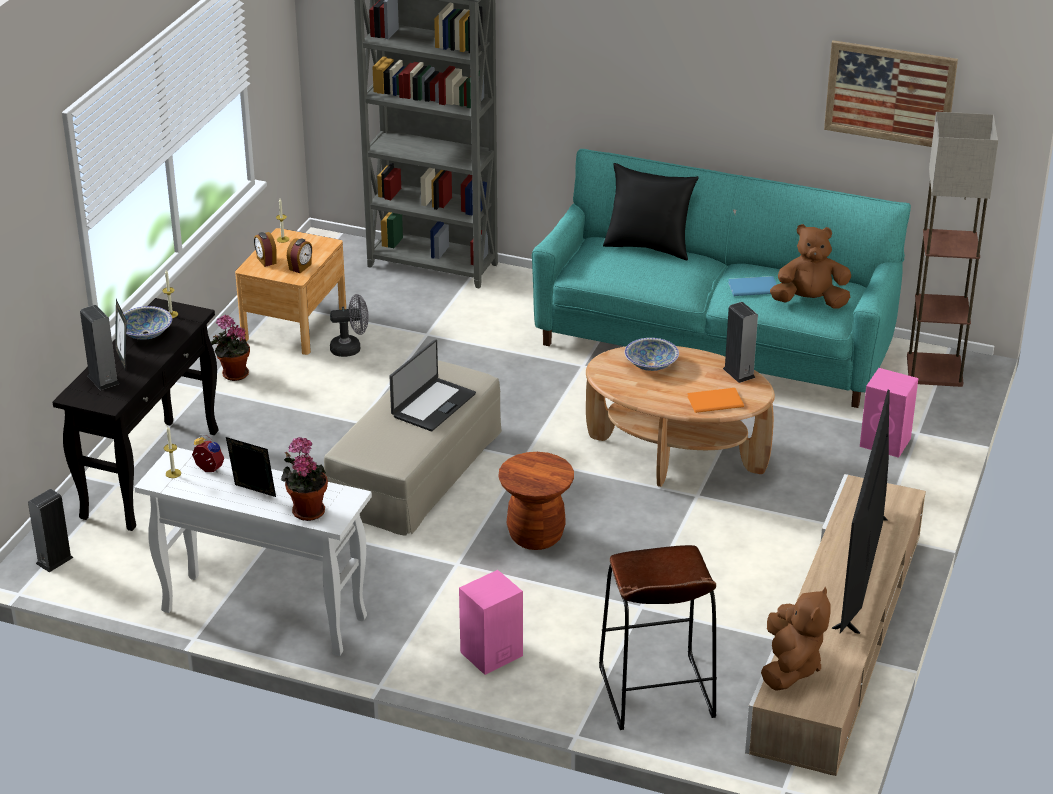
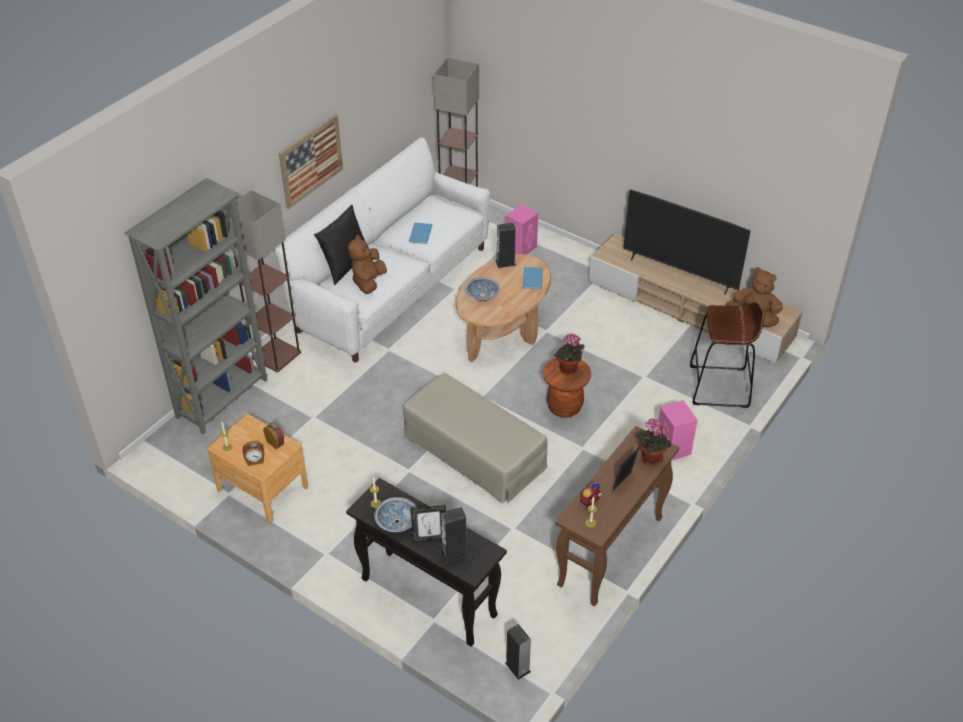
camera: 75 degrees left, 10 degrees up
(232, 374) = (315, 533): potted plant -> potted plant (568, 370)
(262, 615) = (610, 552): white console table -> brown console table
(351, 348) = (312, 460): grey fan -> none
(432, 405) = (468, 408): laptop -> none
(529, 284) = (276, 354): none -> floor lamp
(713, 401) = (531, 279): orange book -> blue book
(714, 345) = (393, 288): turquoise sofa -> white sofa
(810, 302) = (445, 217): brown plush toy -> brown plush toy (368, 282)
(890, 94) = (399, 84): picture -> picture (311, 161)

